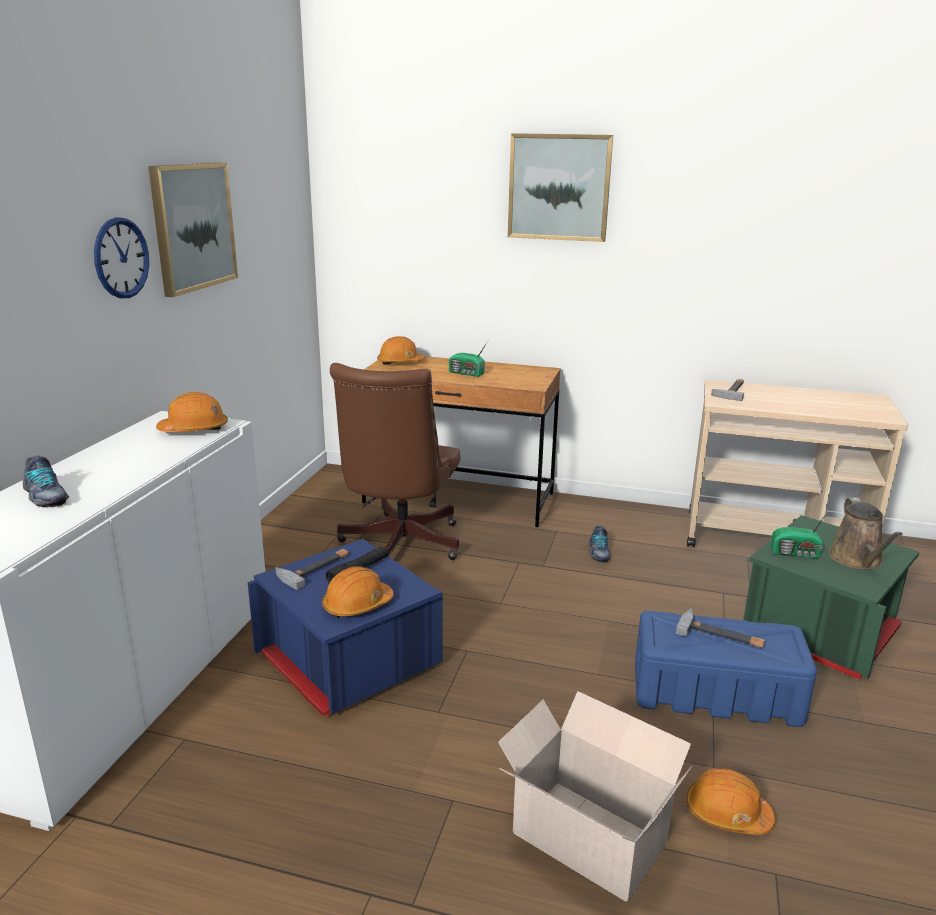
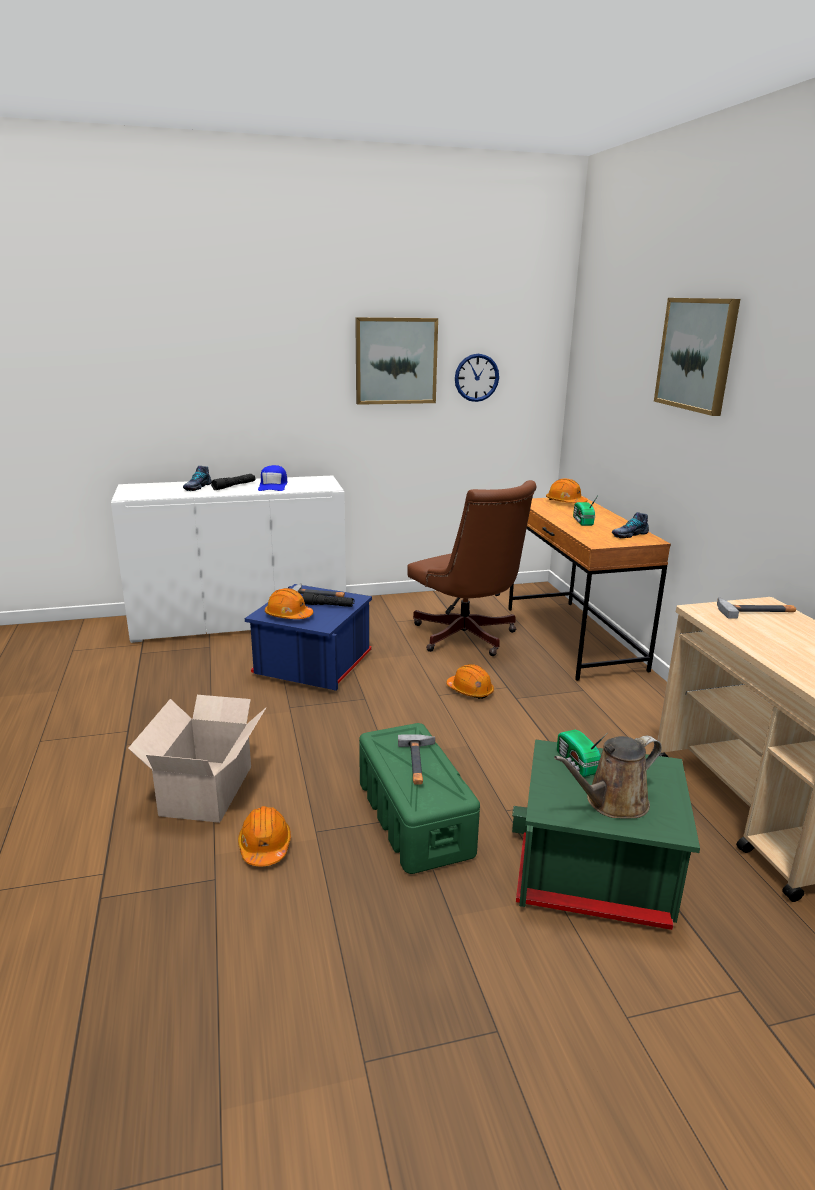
camera: 60 degrees right, 0 degrees up
(96, 472) = (234, 486): none -> black flashlight
(121, 258) = (318, 373): wall clock -> wall clock (476, 377)
(147, 449) = (273, 486): none -> blue cap
(194, 429) = (313, 486): orange hard hat -> orange hard hat (470, 691)
(398, 546) = (467, 638): brown office chair -> brown office chair turned 105 degrees counterclockwise
(598, 552) = (574, 717): shoe -> shoe (629, 534)
(714, 693) = (414, 817): blue storage box -> green storage box

